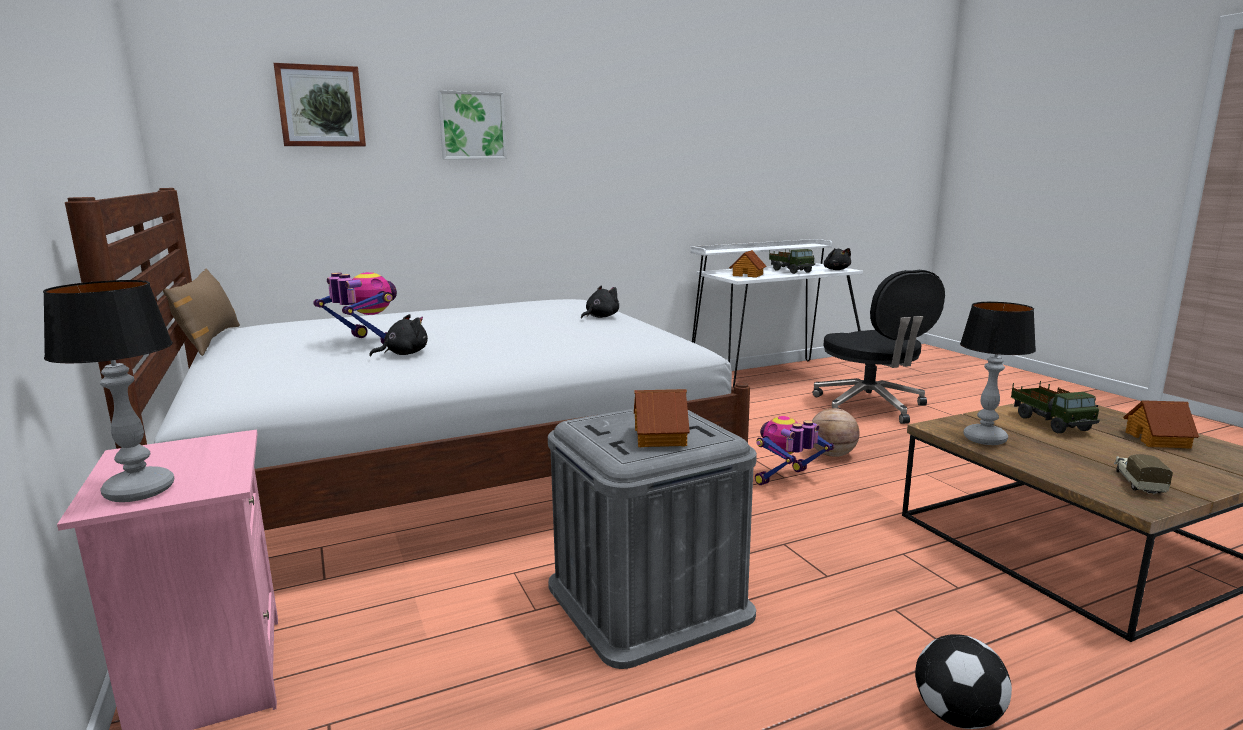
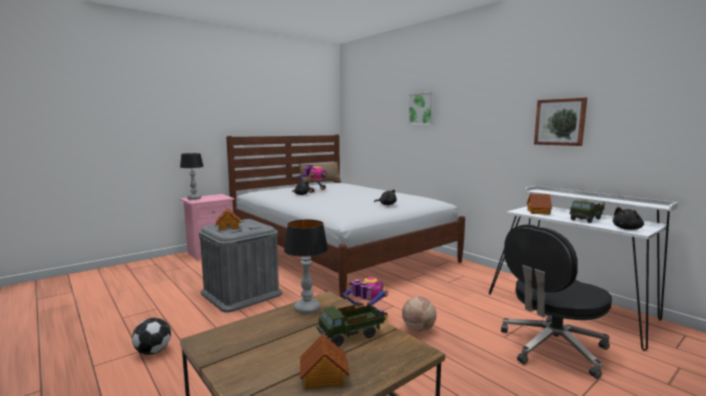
camera: 75 degrees right, 5 degrees down
(320, 106) = (376, 104): picture -> picture (560, 122)
(1137, 482) = (234, 346): toy truck -> none

